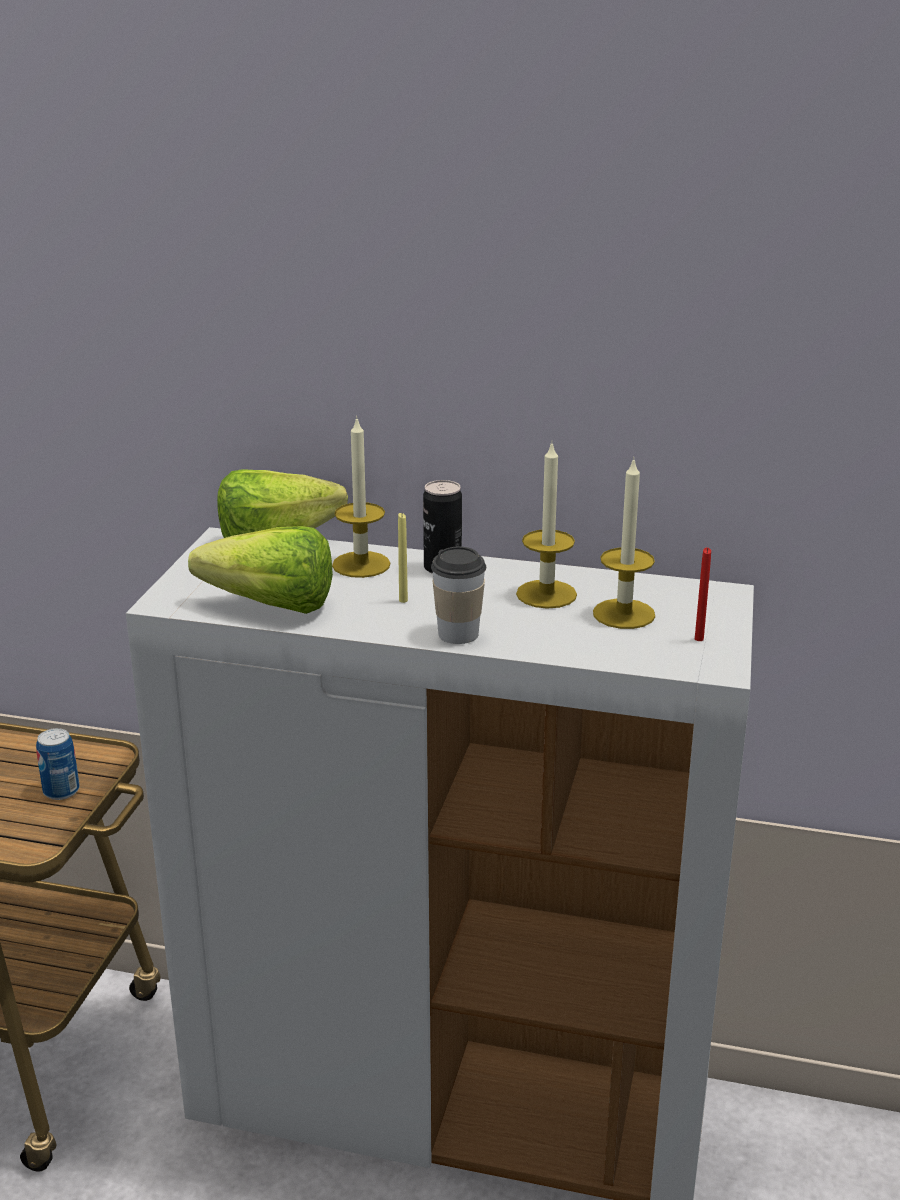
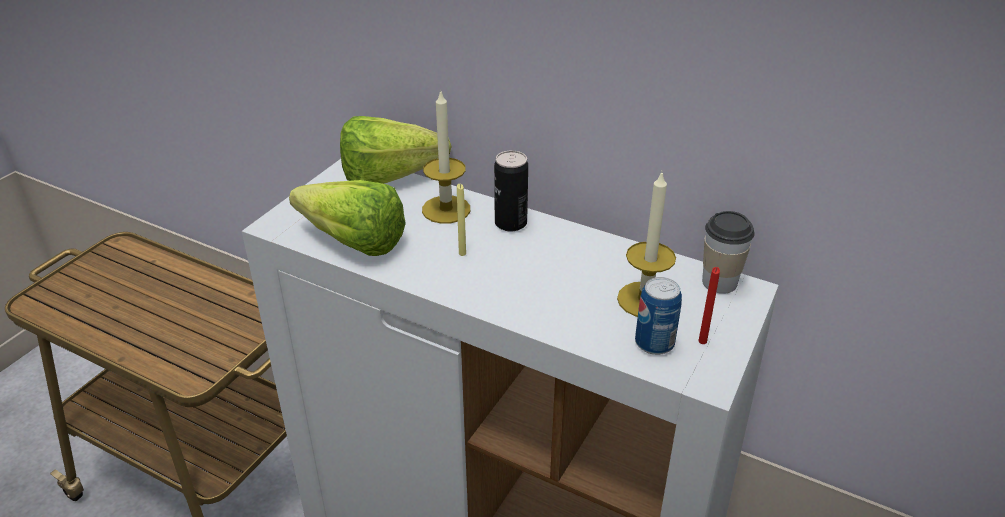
camera: 15 degrees right, 10 degrees up
(61, 791) = (233, 333): can -> can (654, 343)
(458, 634) = (491, 298): cup -> cup (719, 282)
(546, 594) = (586, 266): candle -> none

